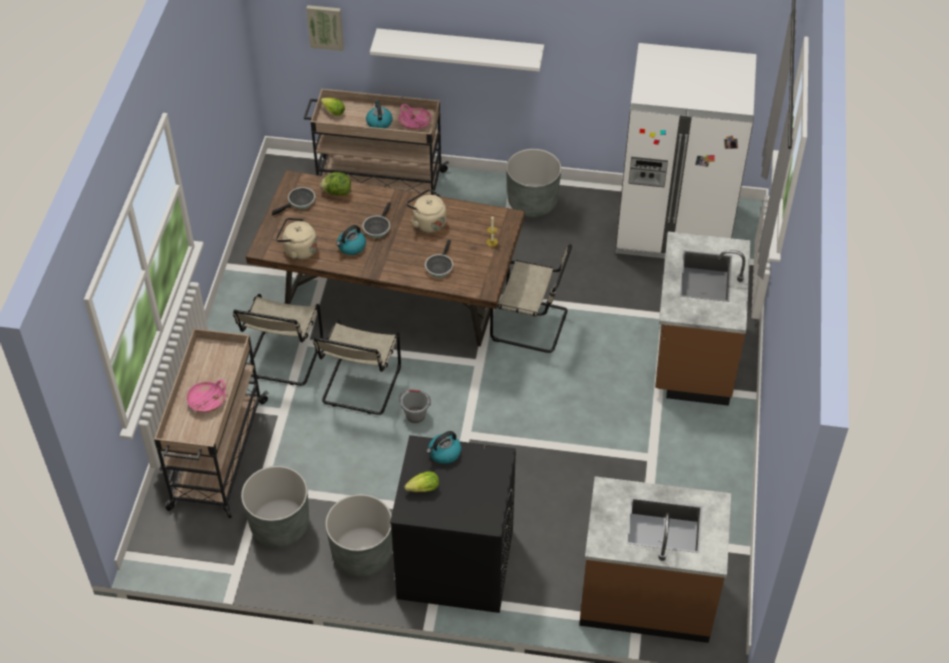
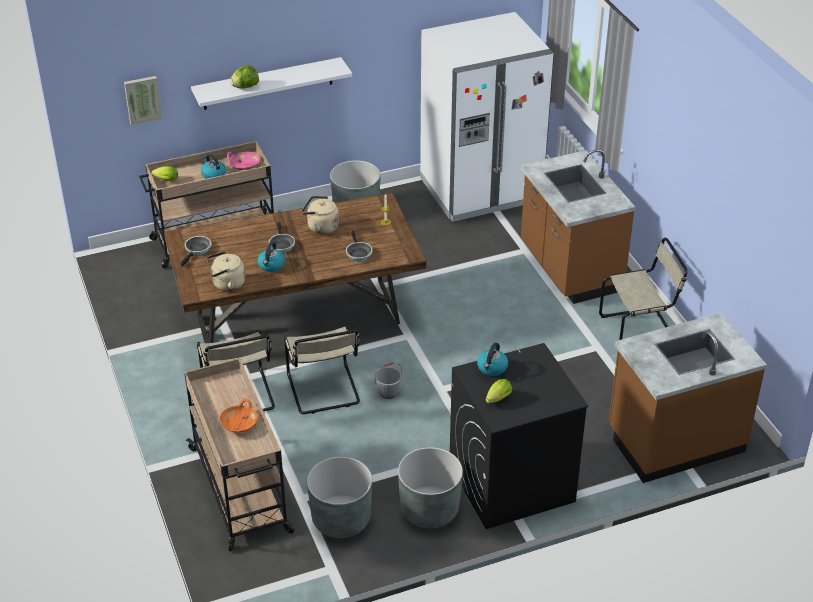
camera: 30 degrees left, 10 degrees down
(208, 401) = (240, 423): pink bowl -> orange bowl
(337, 192) = (224, 232): lettuce -> lettuce (245, 87)
(532, 325) = (429, 294): beige chair -> beige chair (640, 330)

